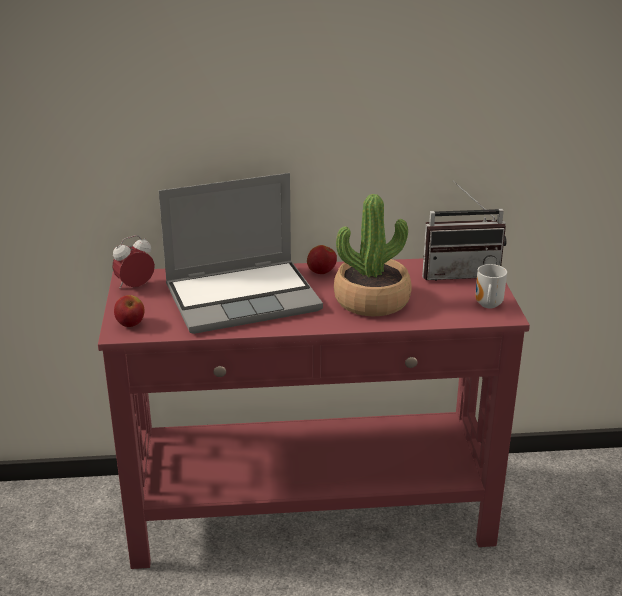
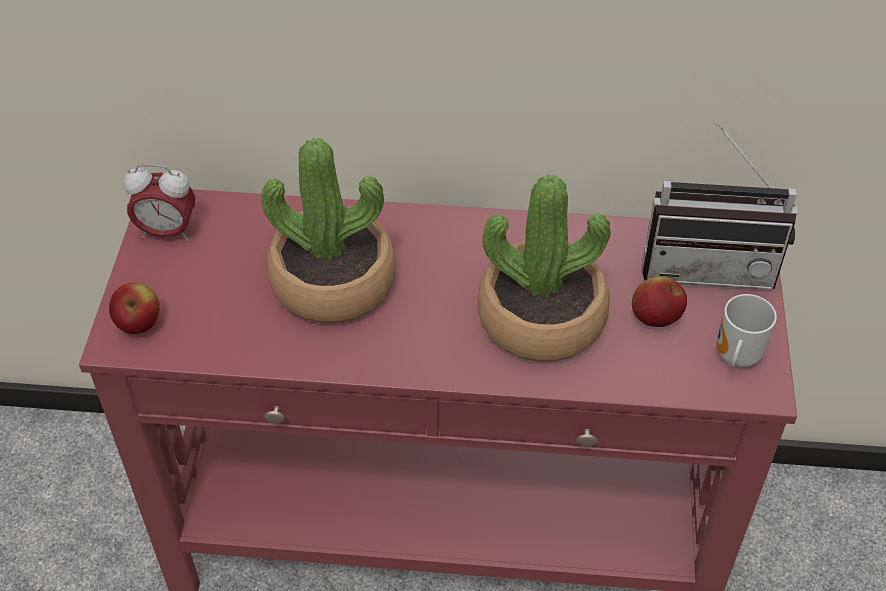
camera: 10 degrees right, 20 degrees up
(135, 286) = (167, 232): alarm clock -> alarm clock turned 150 degrees counterclockwise
(244, 297) = (333, 282): laptop -> potted plant
(321, 272) = (475, 234): apple -> apple (655, 318)

